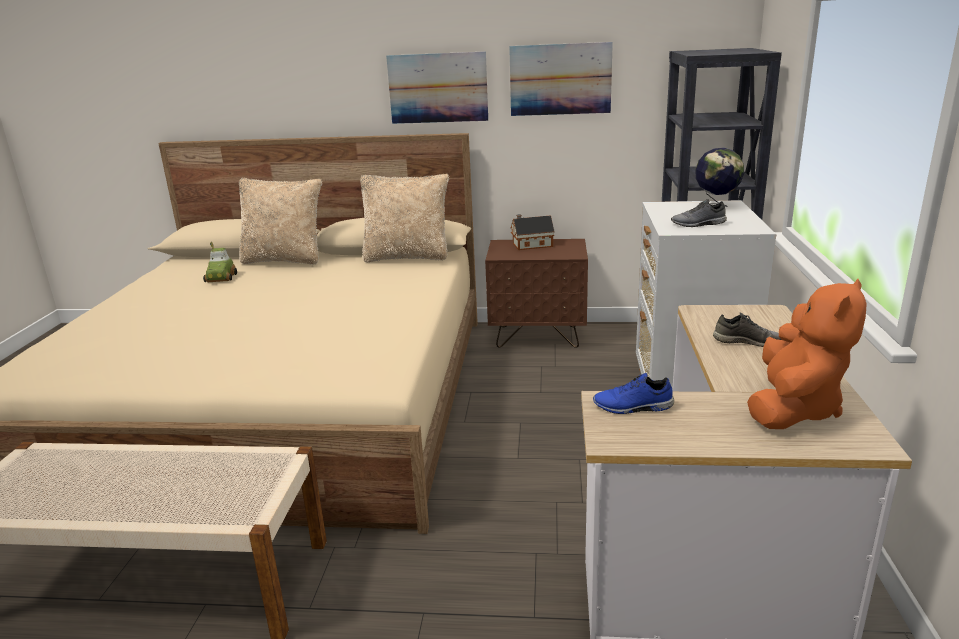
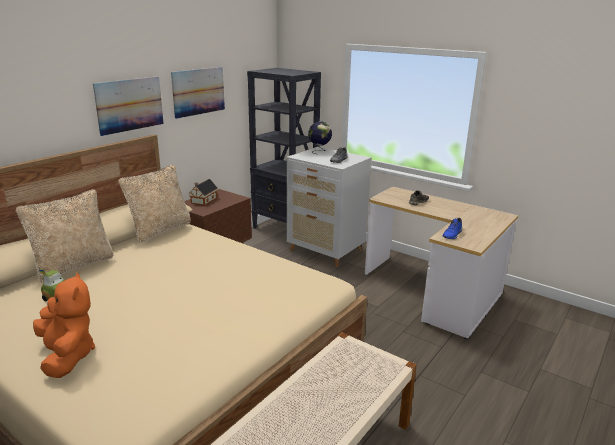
camera: 60 degrees left, 0 degrees up
(793, 408) = (475, 215): orange plush toy -> orange plush toy (67, 356)

